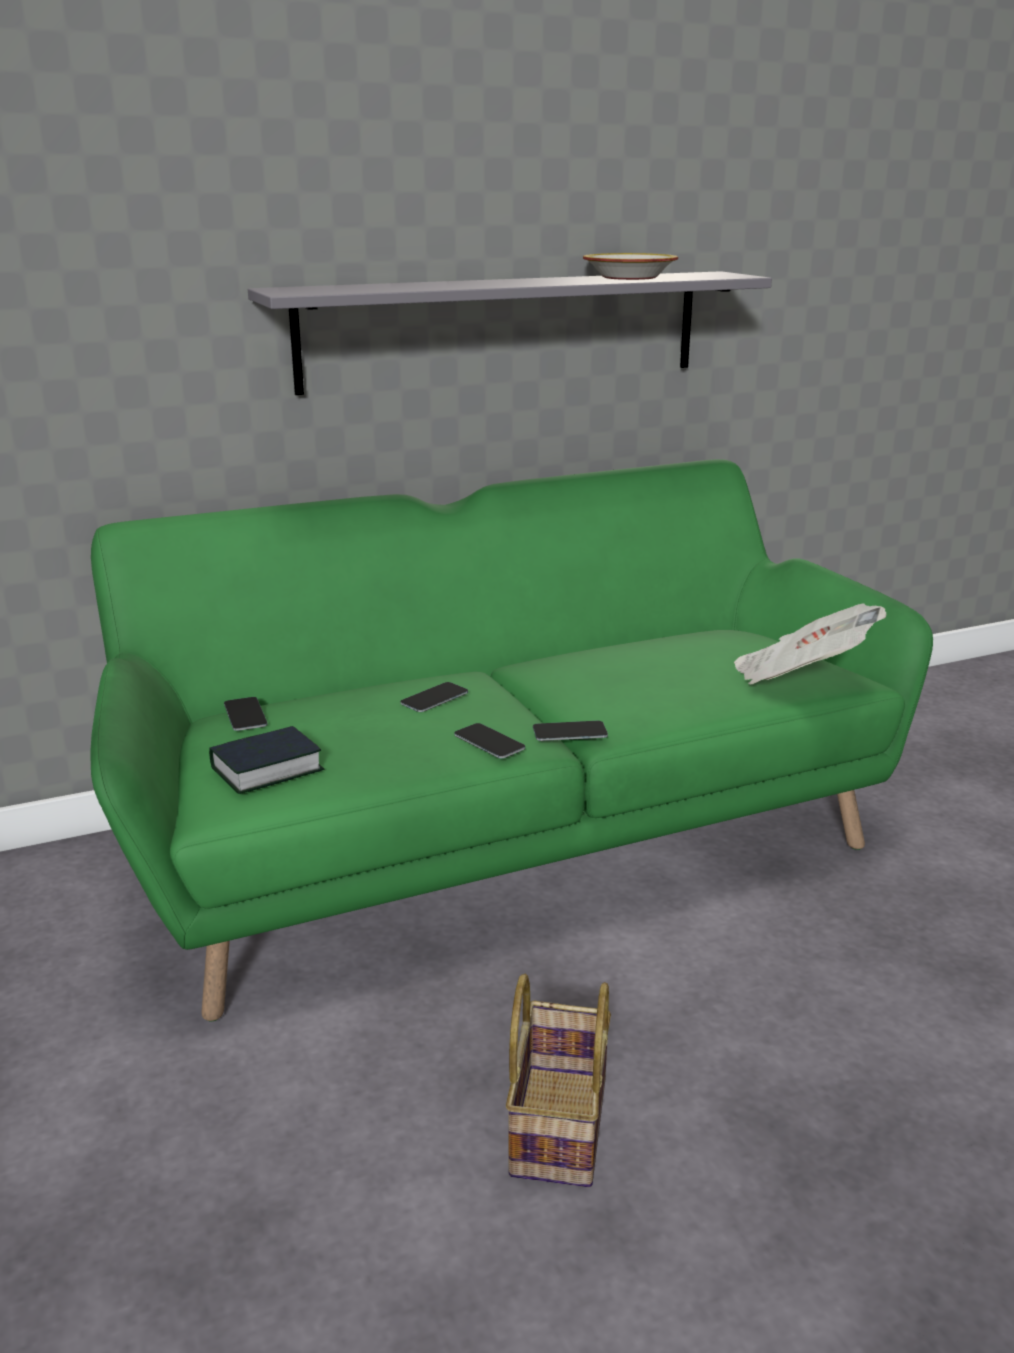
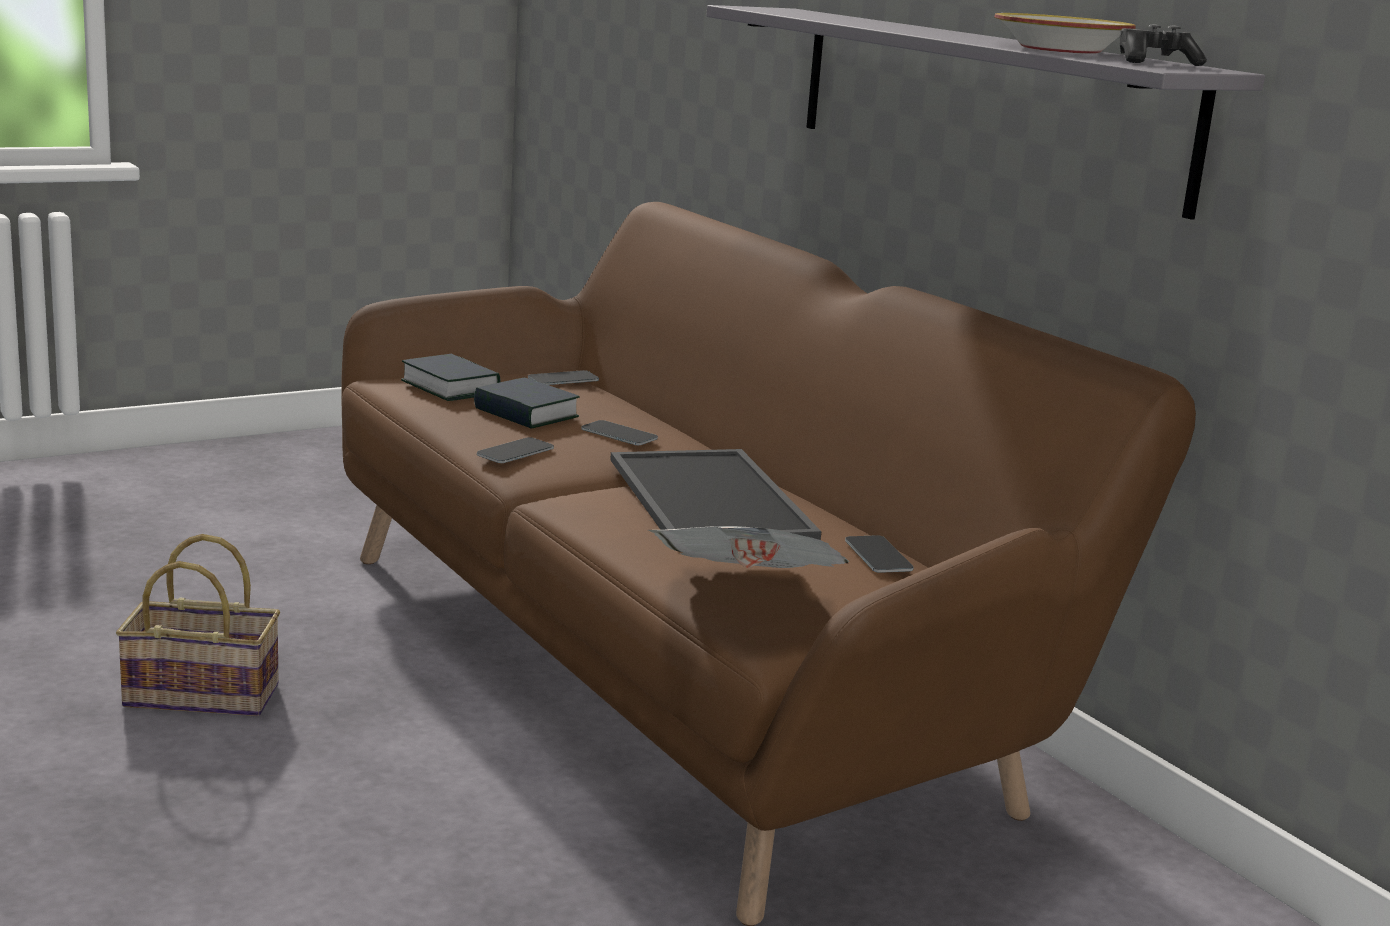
camera: 80 degrees right, 5 degrees down
(369, 734) = (526, 413): none -> book
(507, 843) = (678, 672): green sofa -> brown sofa
(570, 732) = (551, 484): phone -> phone (878, 555)
(600, 674) = (714, 498): none -> tray
(697, 274) = (1155, 62): none -> game controller

